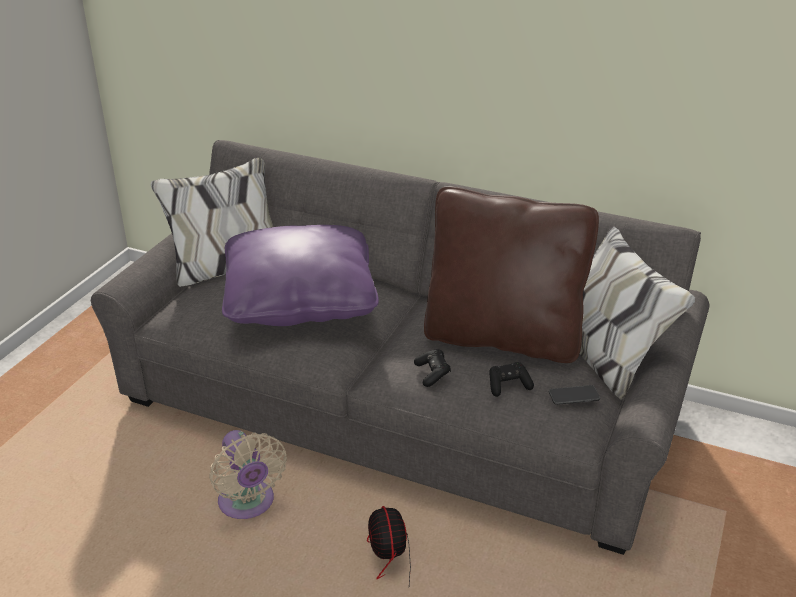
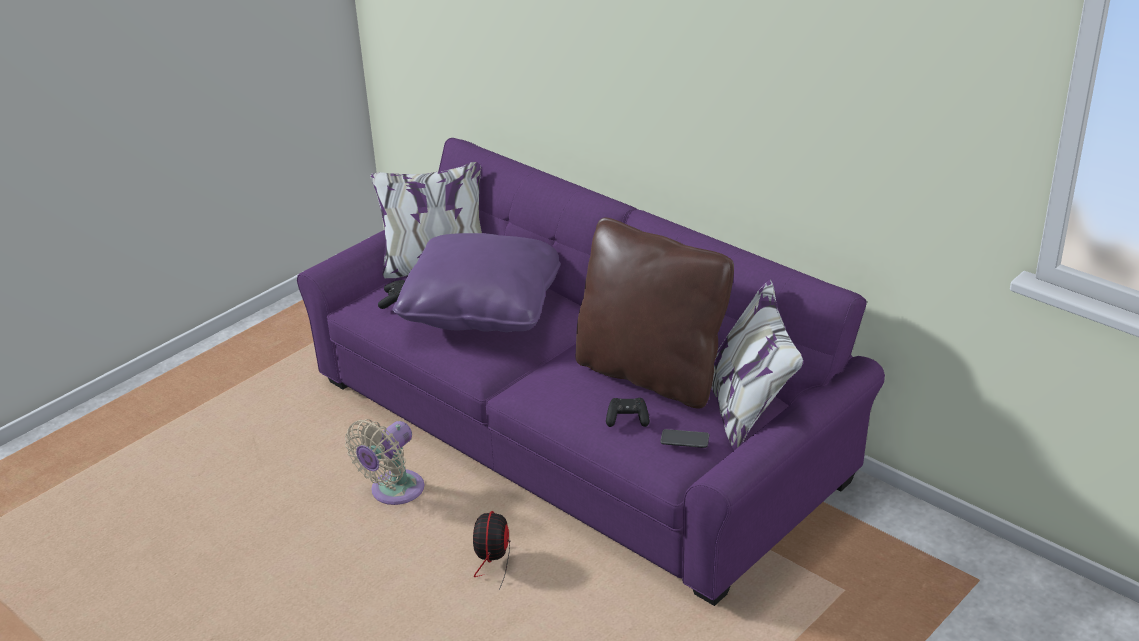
camera: 20 degrees right, 0 degrees up
(248, 504) = (393, 492): beige fan -> beige fan turned 45 degrees clockwise
(399, 405) = (576, 430): grey sofa -> purple sofa
(432, 374) = (565, 396): black game controller -> black game controller (394, 300)

